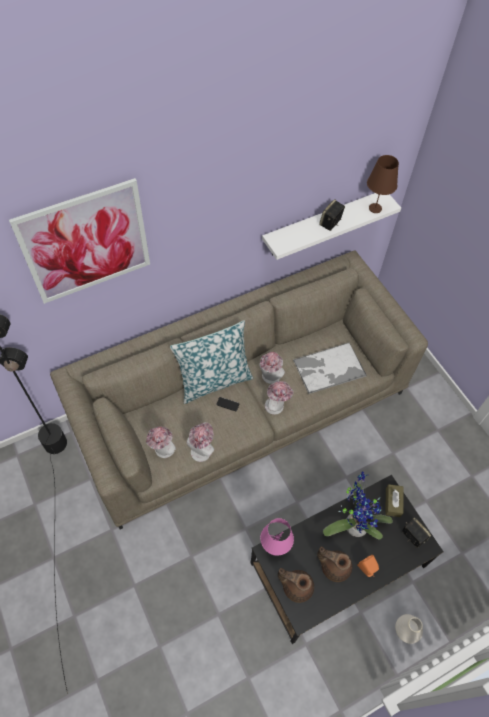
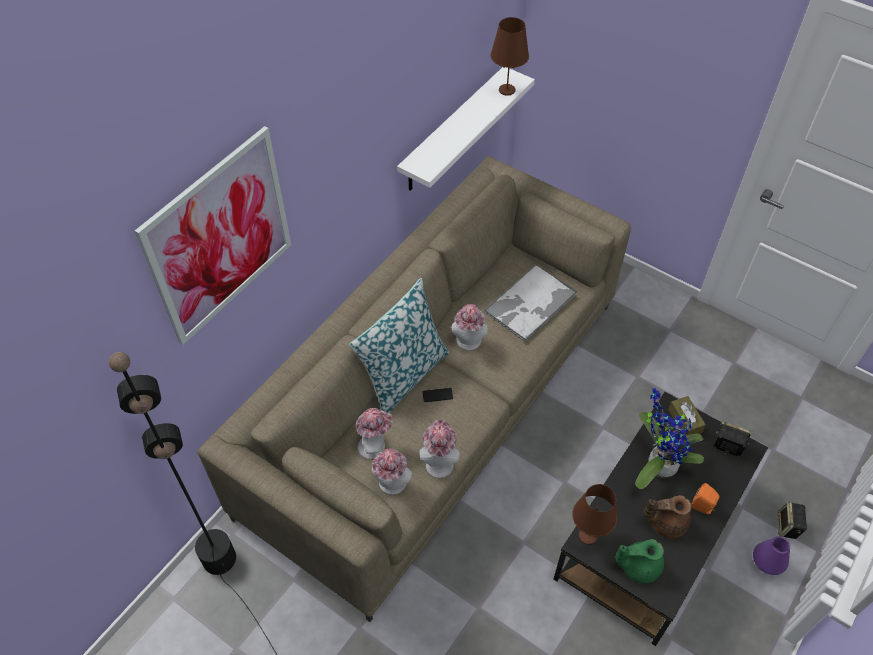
camera: 25 degrees left, 5 degrees down
(274, 548) = (587, 535): pink table lamp -> brown table lamp
(277, 406) = (497, 372): hat -> hat (375, 446)
(296, 586) = (638, 566): brown teapot -> green teapot
(330, 223) = (467, 124): speaker -> speaker (787, 527)
(406, 630) = (766, 563): white vase -> purple vase

